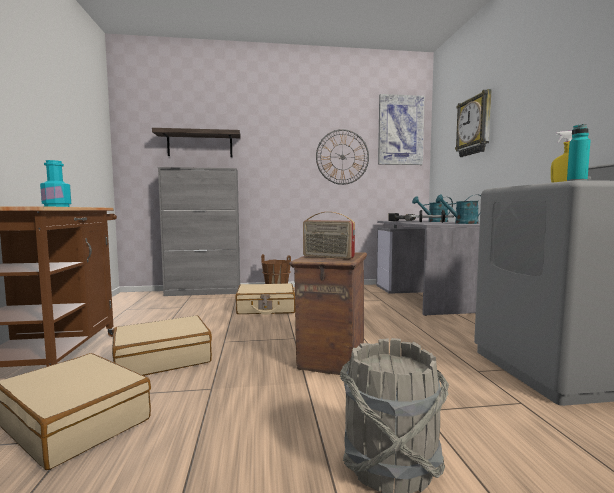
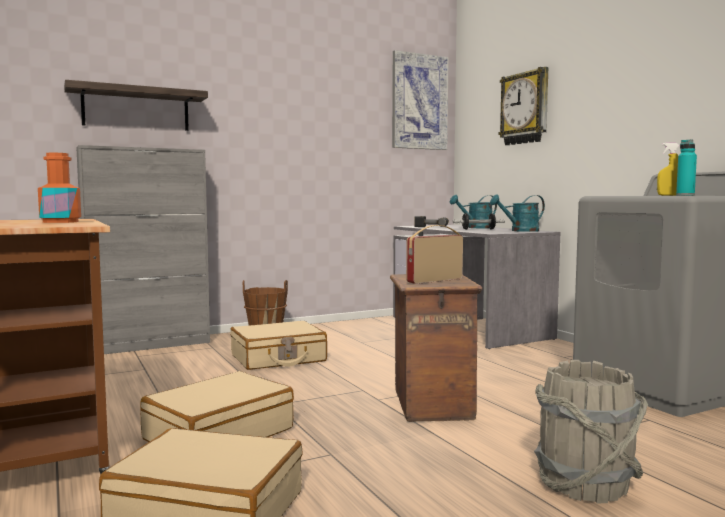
camera: 20 degrees left, 0 degrees up
(57, 206) = (60, 222): turquoise bottle -> orange bottle
(327, 257) = (434, 280): radio -> radio turned 135 degrees clockwise
(342, 157) = (346, 136): wall clock -> none

